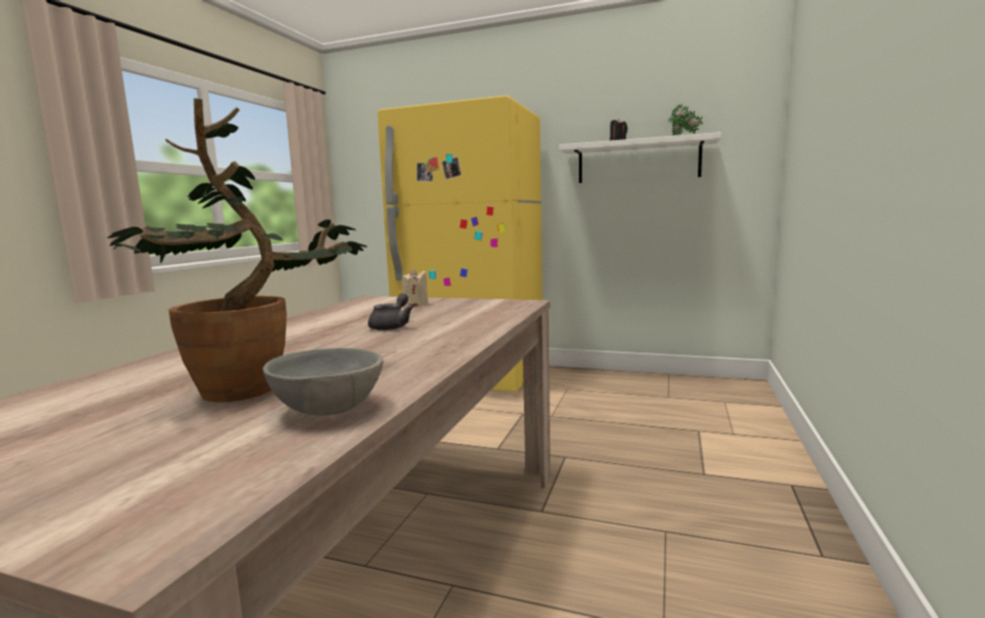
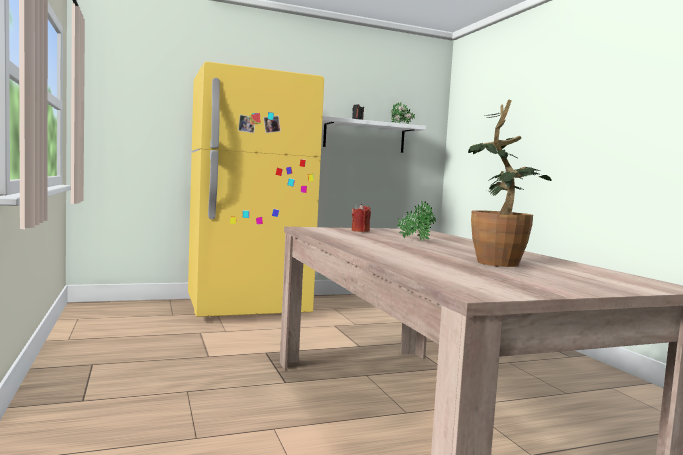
camera: 40 degrees left, 5 degrees down
(329, 409) = (563, 265): grey bowl -> none
(392, 326) = (415, 240): grey teapot -> potted plant
(415, 304) = (360, 231): beige candle -> red candle

